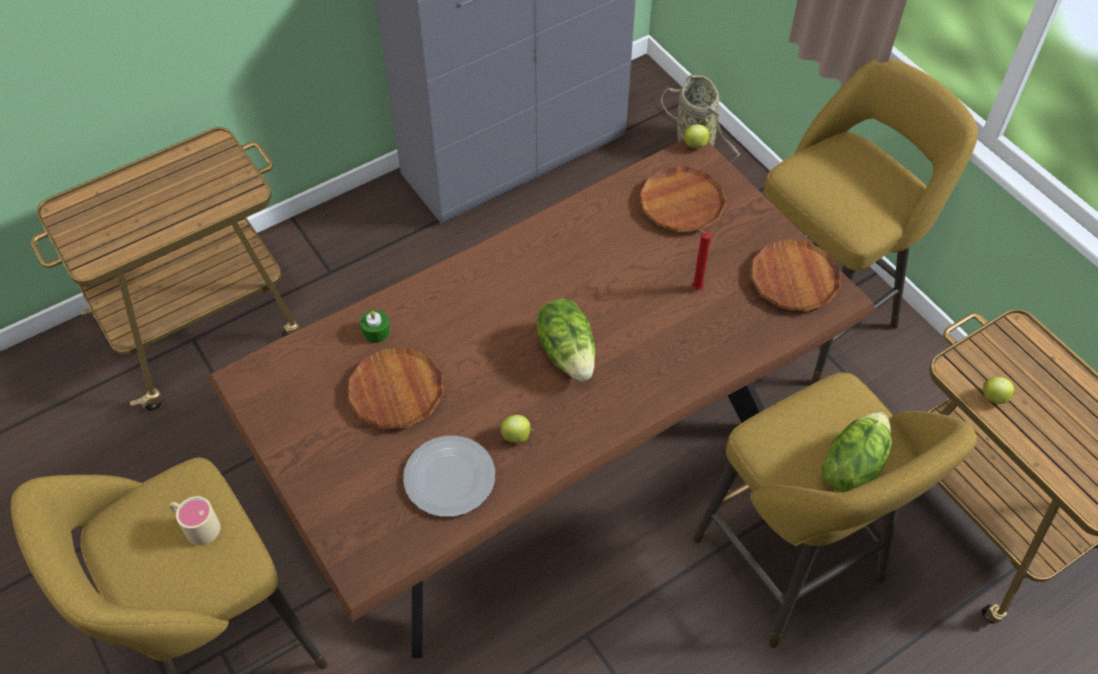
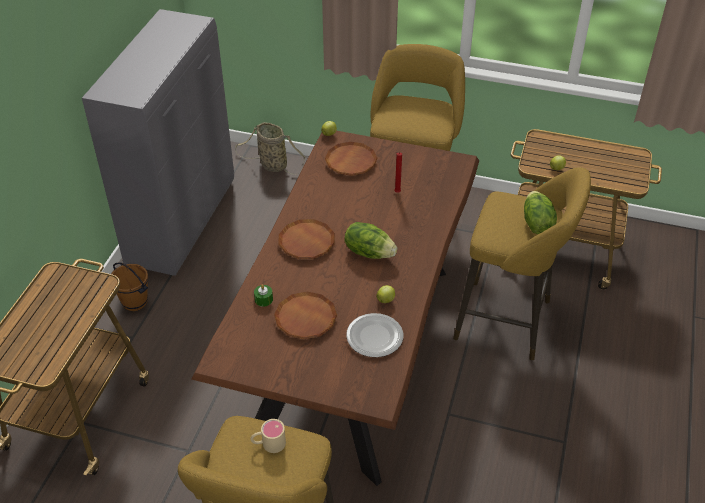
camera: 40 degrees left, 10 degrees down
(371, 229) = (134, 302): none -> brown bucket
(794, 279) = (435, 165): brown plate -> brown plate (306, 242)

